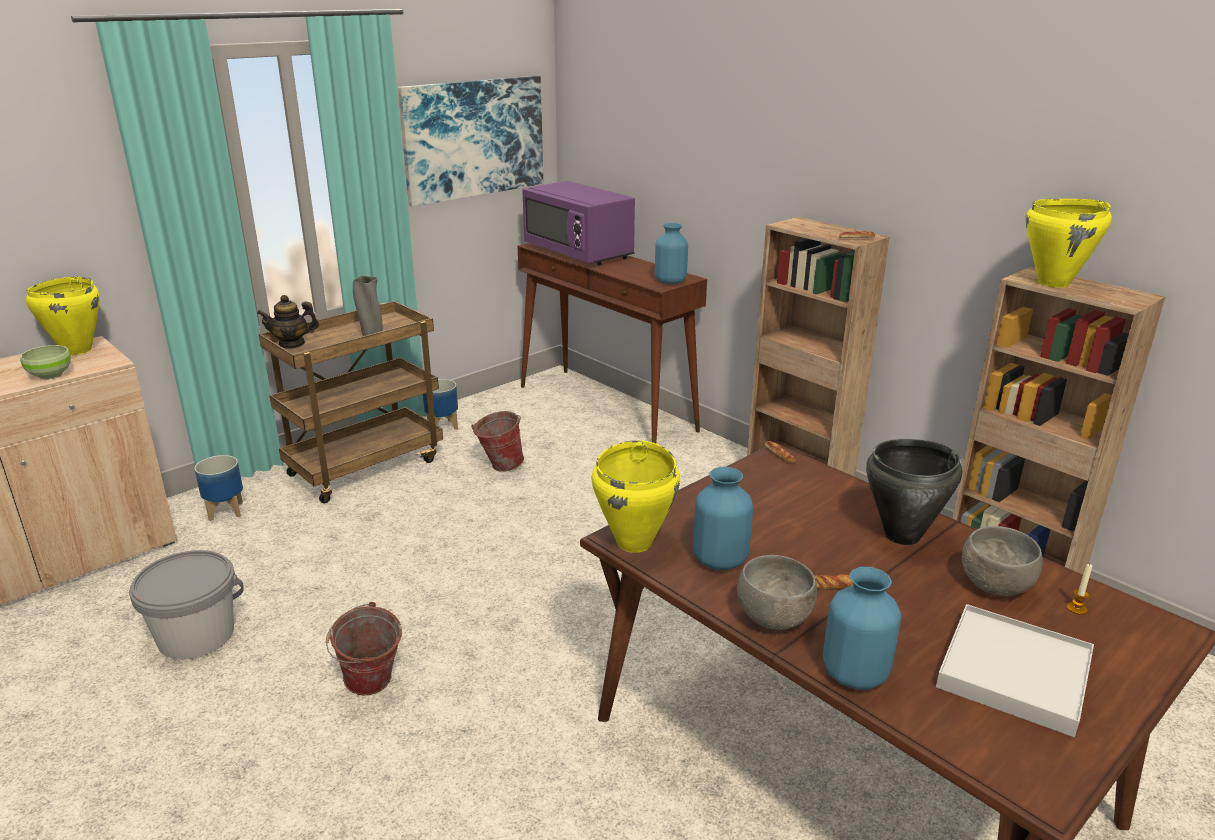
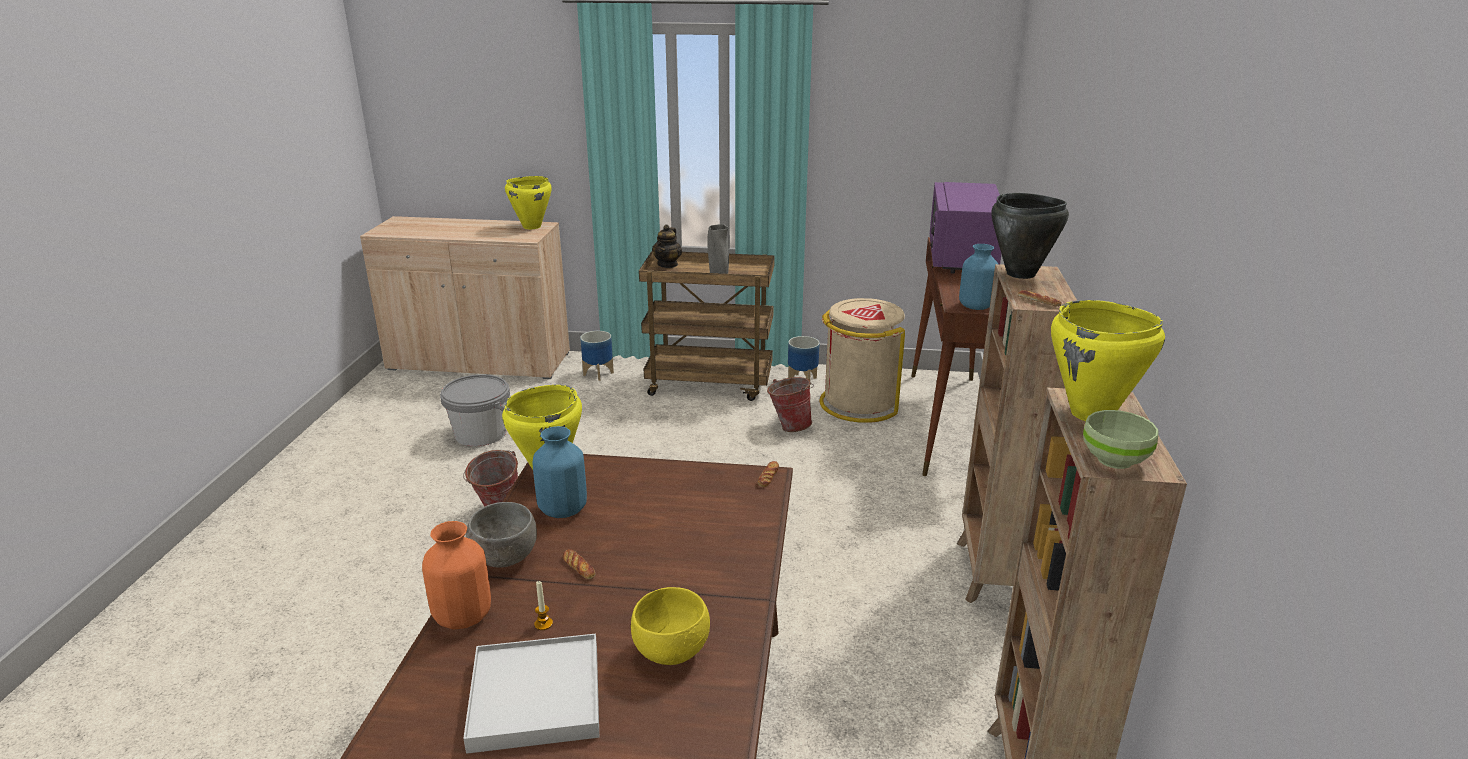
camera: 50 degrees right, 0 degrees up
(51, 375) = (494, 236): green bowl -> green bowl (1115, 460)
(292, 344) = (668, 264): teapot -> teapot turned 105 degrees counterclockwise
(473, 138) = (902, 125): picture -> none
(520, 424) = (859, 403): none -> beige trash can
(855, 674) = (464, 616): blue vase -> orange vase
(903, 536) = (703, 578): black cooking pot -> black cooking pot (1021, 274)
(993, 586) = (671, 650): grey bowl -> yellow bowl
(1076, 609) = (683, 711): candle -> candle (543, 624)

